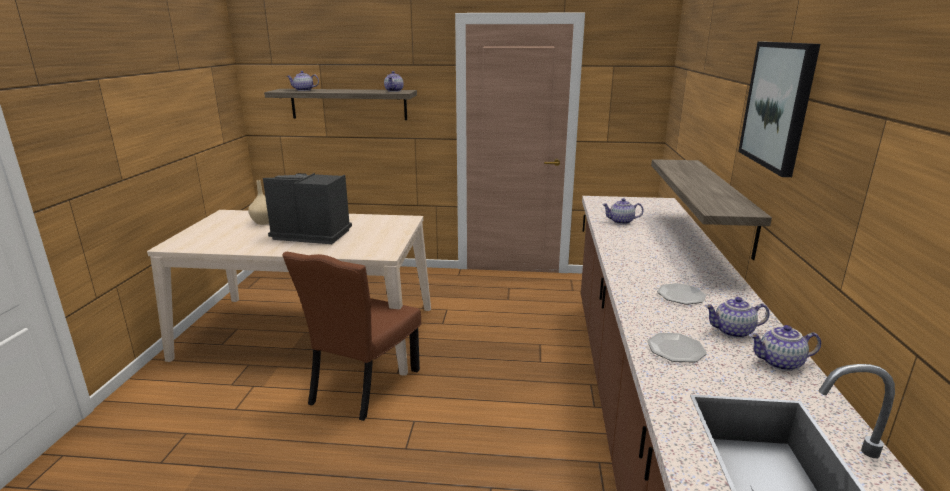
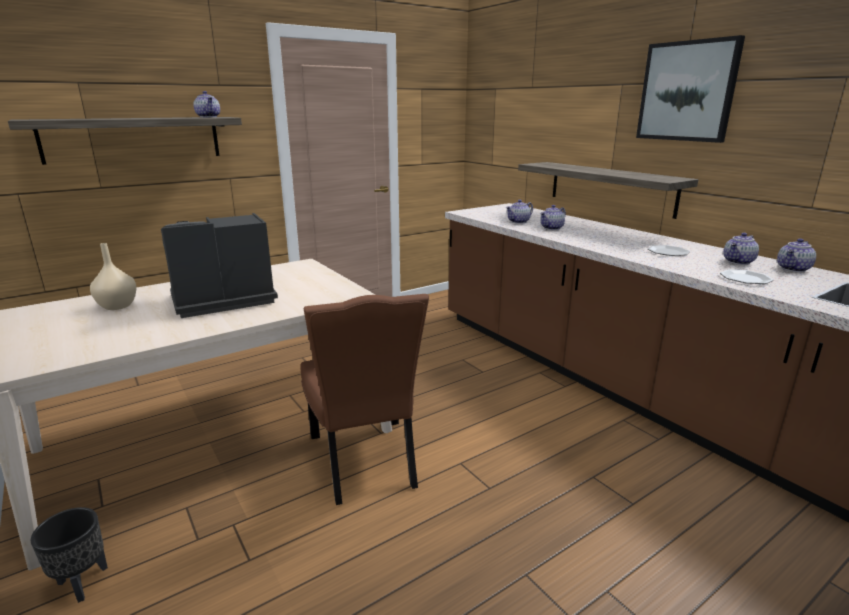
camera: 40 degrees left, 0 degrees up
(171, 378) = (82, 583): none -> black planter
(303, 90) = (69, 119): teapot -> teapot (552, 228)

